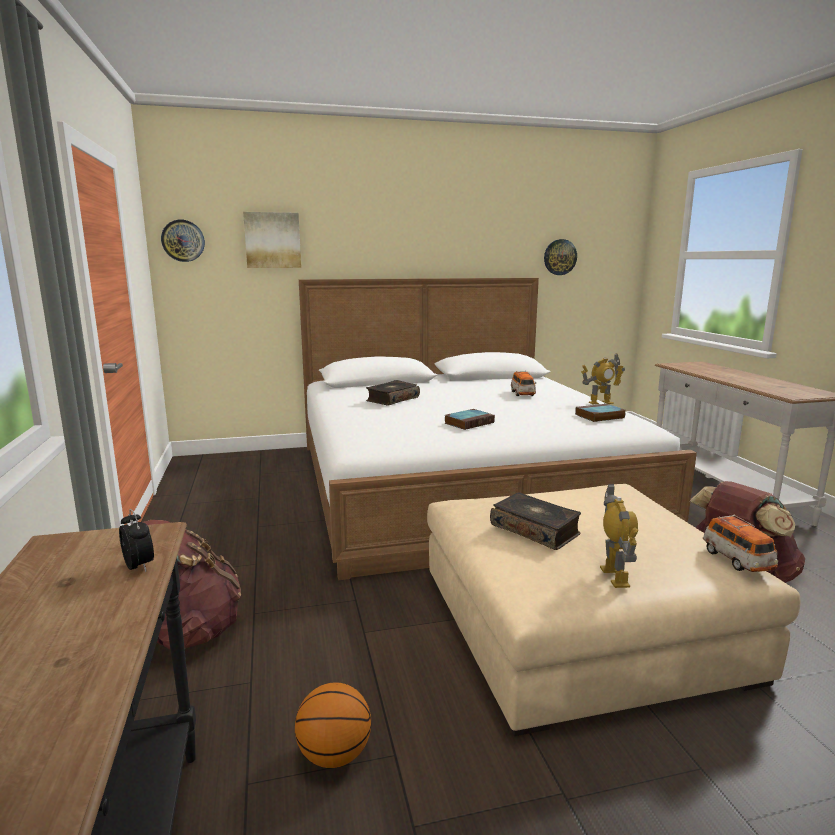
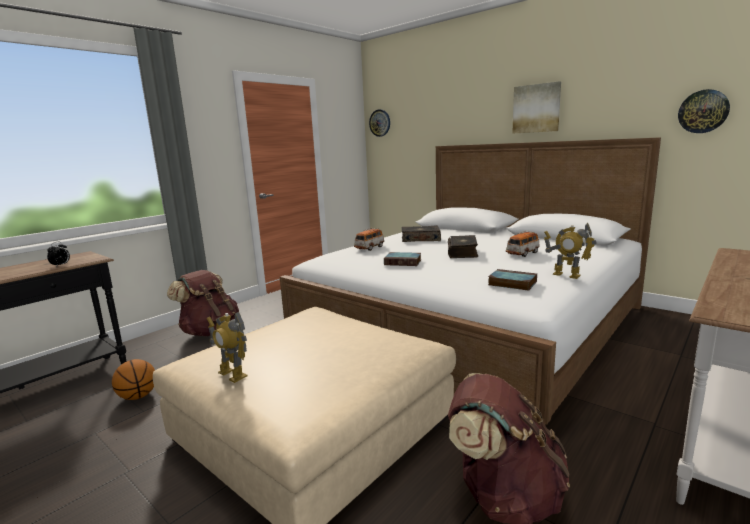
camera: 55 degrees right, 0 degrees up
(272, 240) = (426, 118): picture -> picture (536, 108)
(535, 530) = (285, 336): book -> book (463, 252)
(615, 576) = (232, 374): toy robot -> toy robot turned 75 degrees clockwise
(737, 560) = (307, 416): toy car -> toy car (369, 248)

